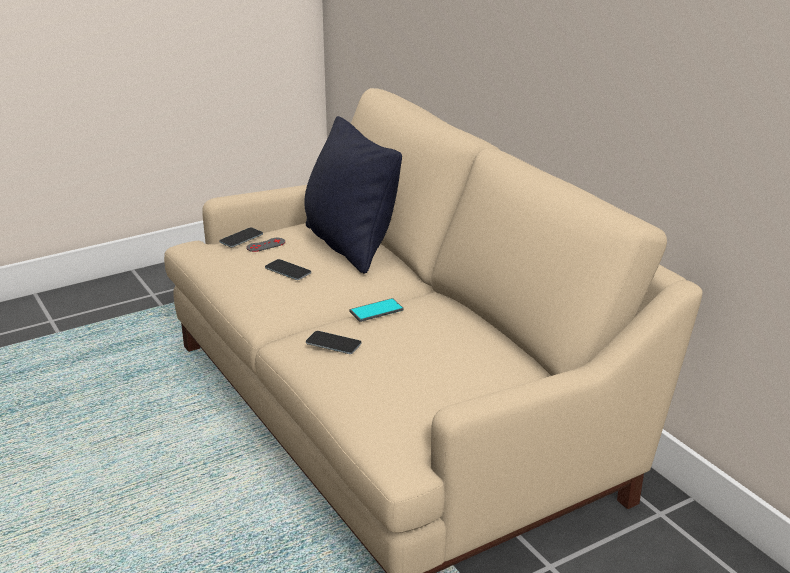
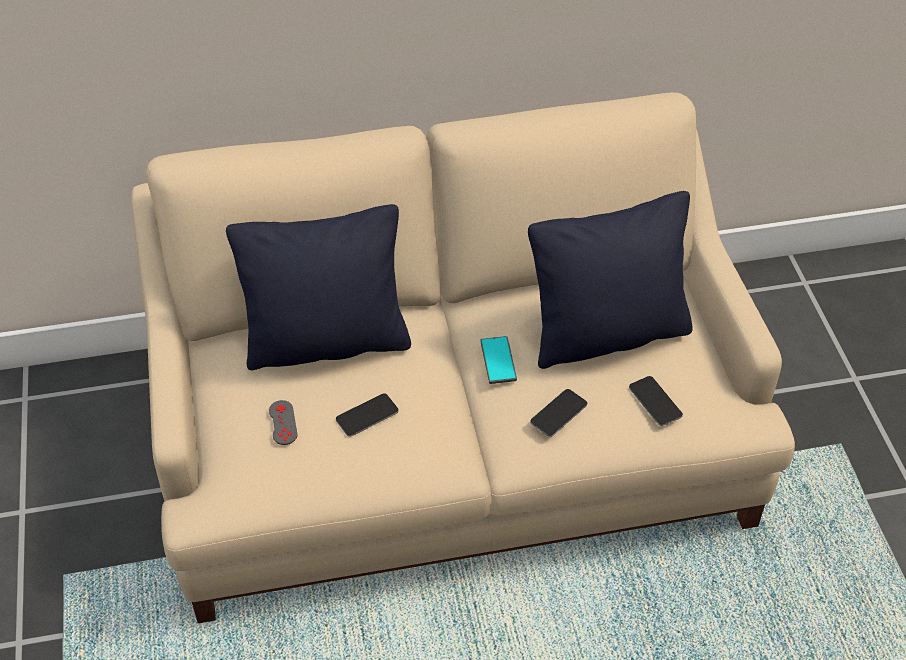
camera: 70 degrees left, 20 degrees up
(241, 238) = (238, 445): phone -> phone (655, 401)
(438, 351) = (607, 334): none -> black pillow

